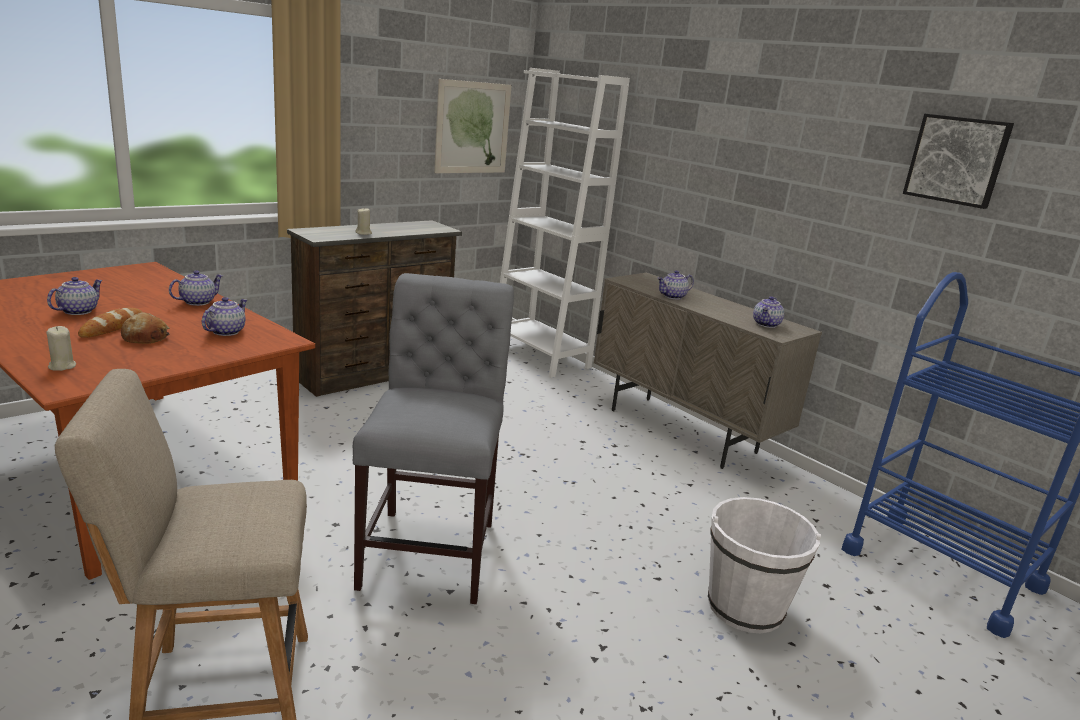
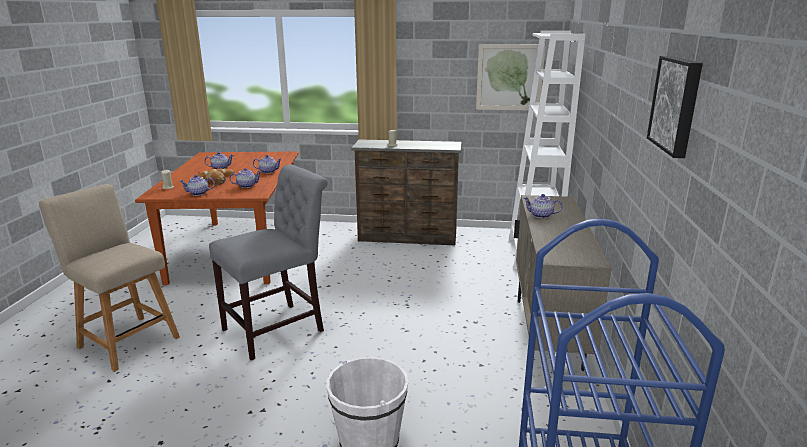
camera: 50 degrees right, 0 degrees up
(767, 324) = (567, 250): teapot -> teapot (198, 193)

